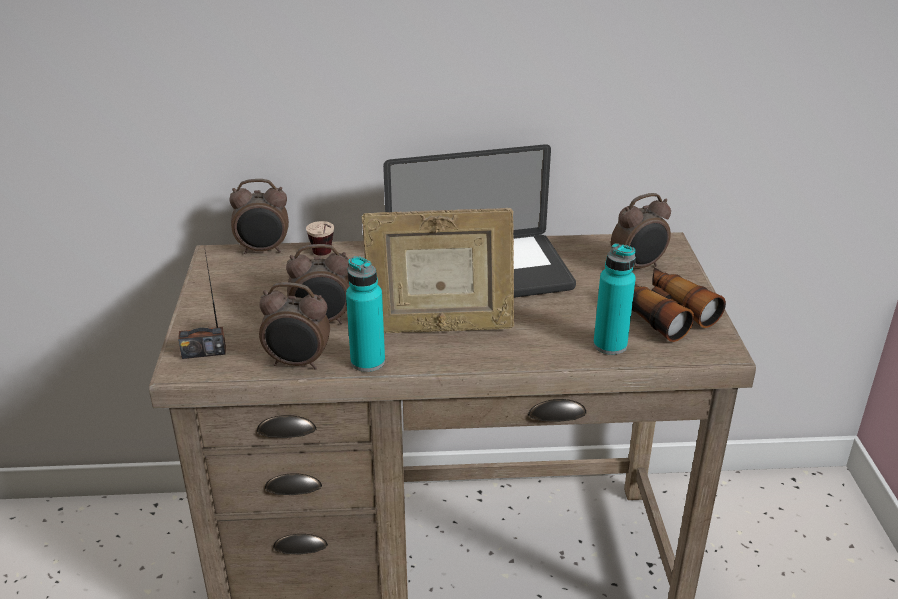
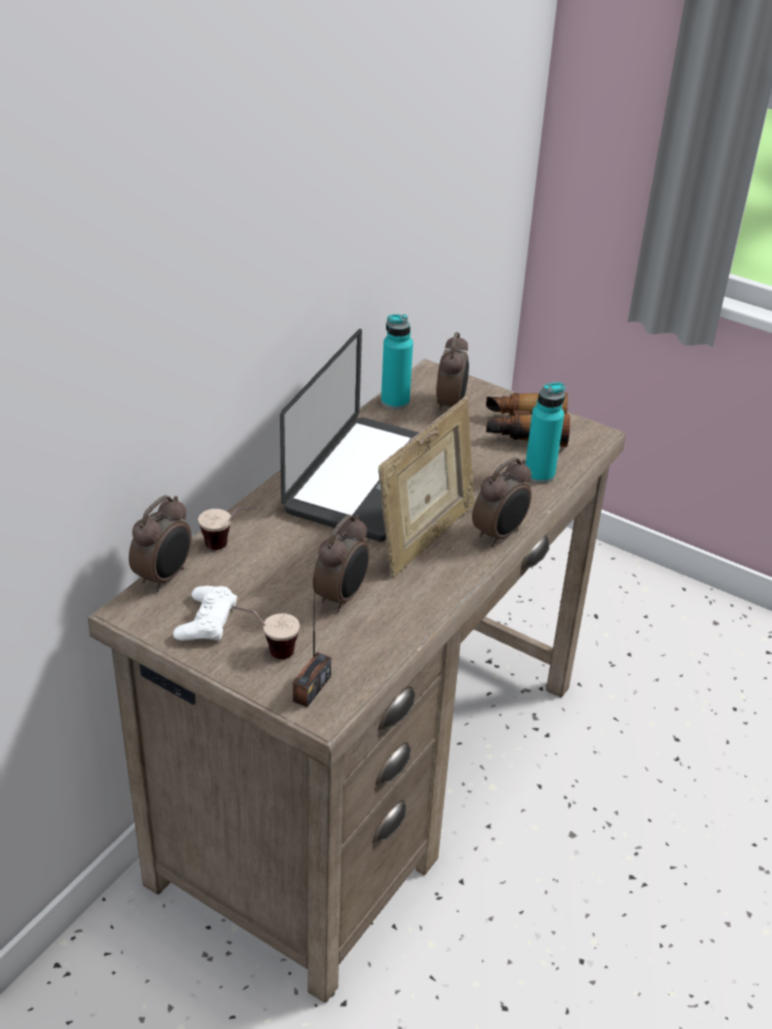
camera: 55 degrees left, 5 degrees up
(226, 318) = (267, 651): none -> cup
(235, 283) = (206, 620): none -> white game controller
(298, 363) = (394, 639): alarm clock -> alarm clock (500, 535)
(367, 362) = (434, 599): turquoise bottle -> turquoise bottle (395, 402)

